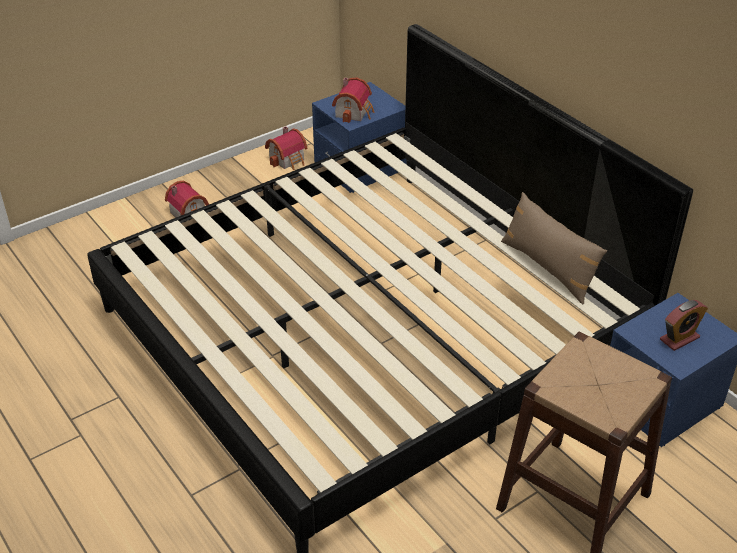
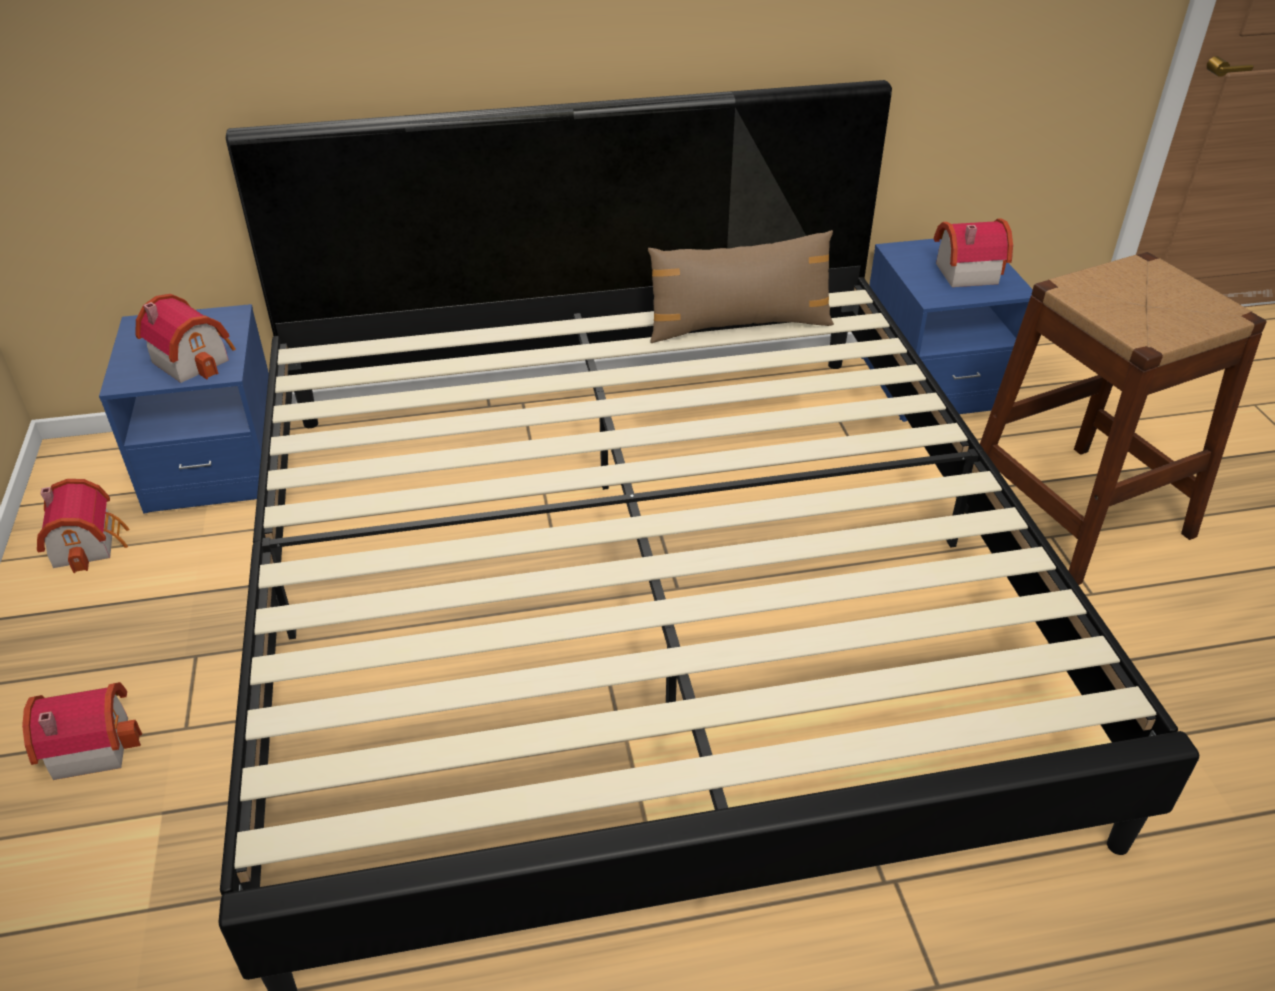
camera: 65 degrees left, 0 degrees up
(679, 338) = (963, 271): alarm clock -> toy house

